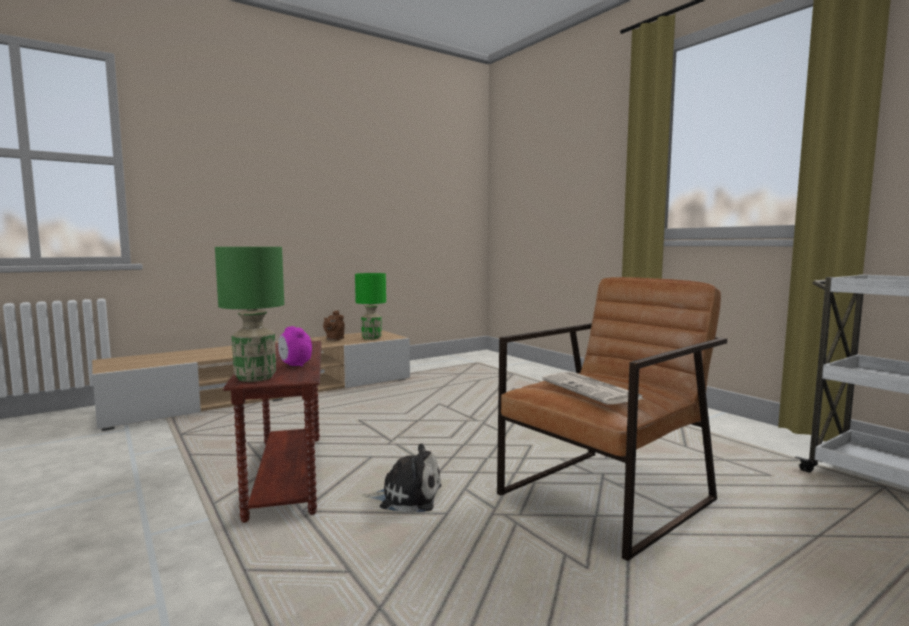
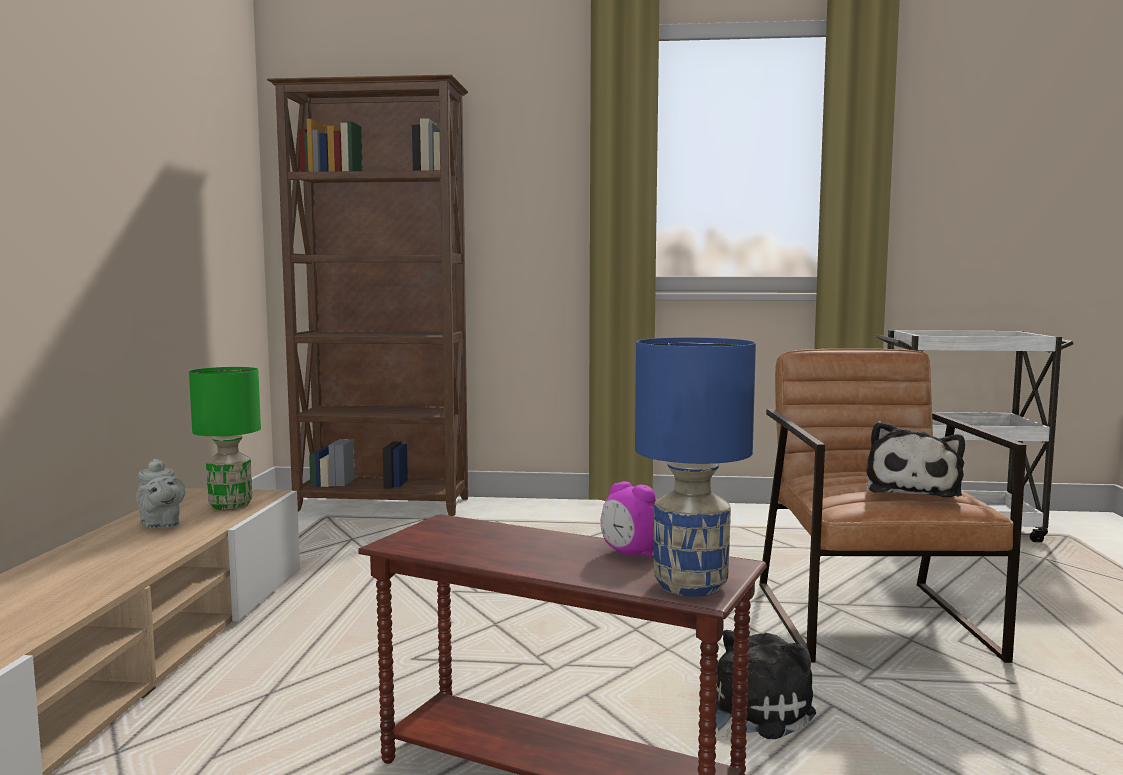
camera: 50 degrees left, 0 degrees up
(255, 378) = (692, 586): green table lamp -> blue table lamp
(295, 365) = (631, 554): alarm clock -> alarm clock turned 45 degrees clockwise
(334, 339) = (161, 524): brown teapot -> grey teapot
(513, 364) = (383, 505): none -> brown bookcase
(592, 390) = (913, 489): newspaper -> plush toy

